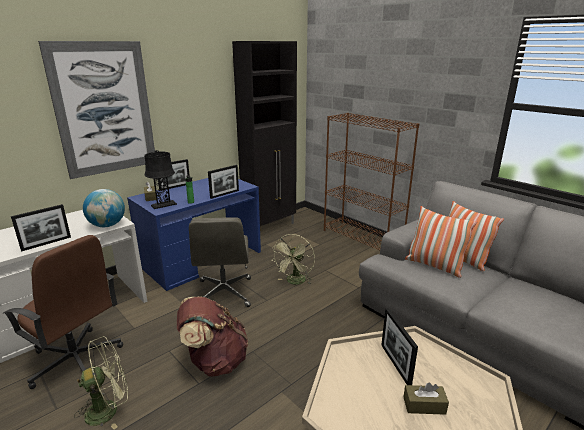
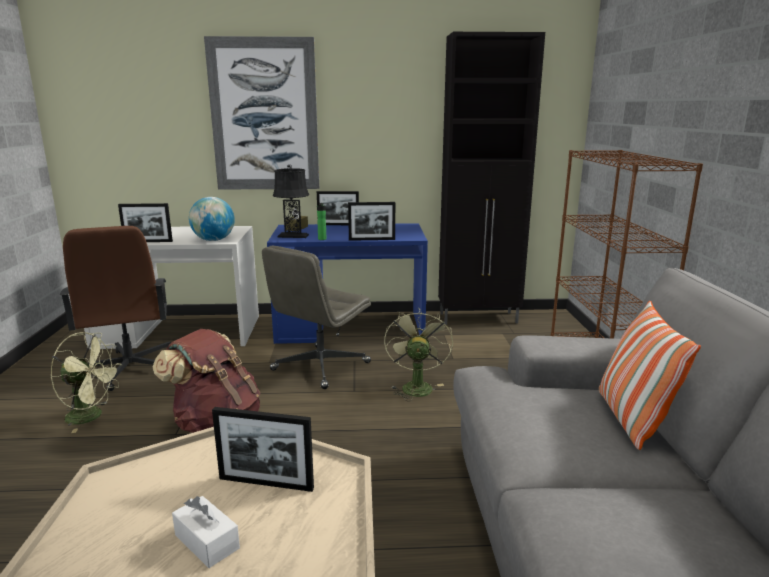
camera: 40 degrees right, 5 degrees down
(295, 282) = (416, 386): green fan -> green fan turned 120 degrees clockwise
(395, 364) = (266, 483): picture frame -> picture frame turned 105 degrees counterclockwise
(424, 405) = (207, 541): brown tissue box -> white tissue box
(434, 265) = (549, 406): pillow -> none

